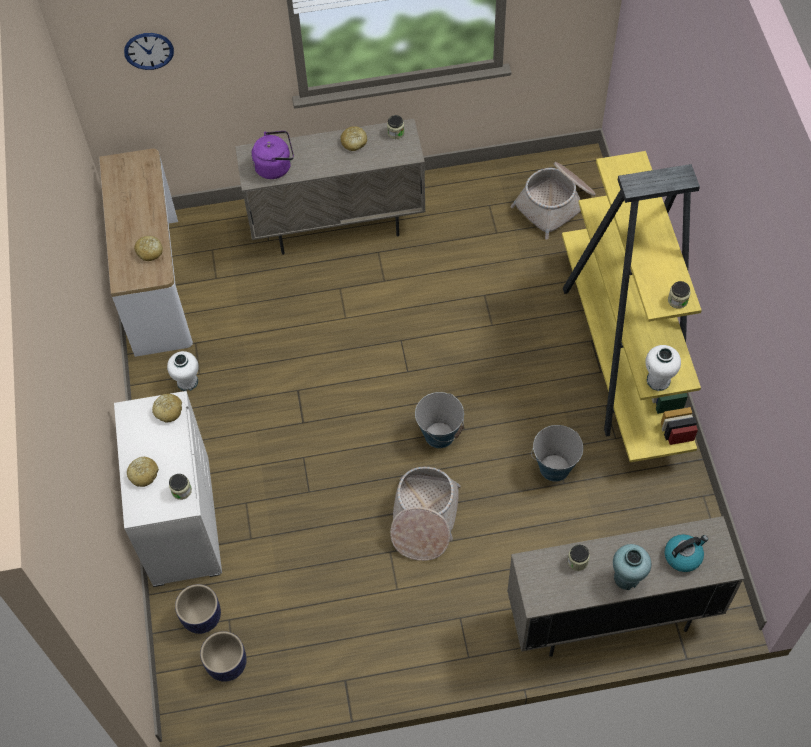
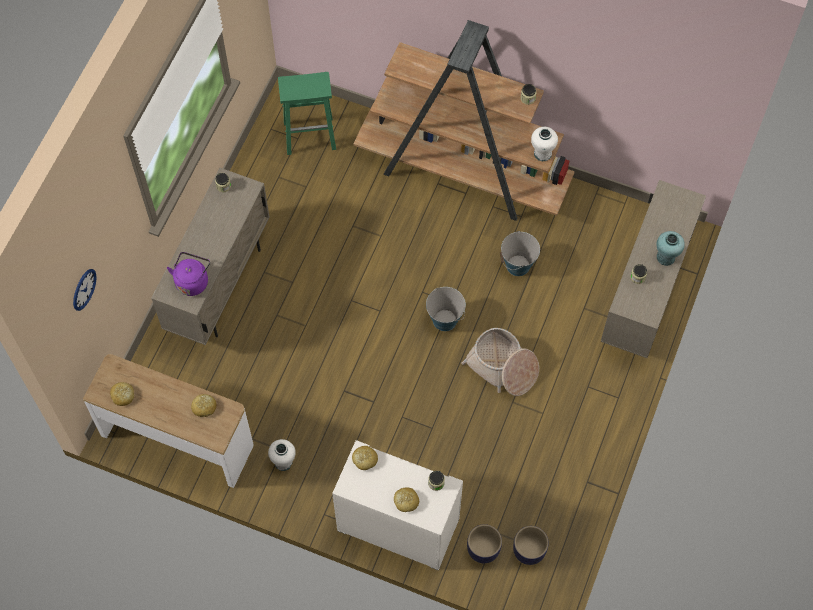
camera: 60 degrees left, 5 degrees up
(354, 142) = (211, 217): bread -> bread (123, 396)
(555, 204) = (310, 135): basket -> green stool
(622, 356) = (463, 173): yellow bookcase -> brown bookcase
(683, 556) = (671, 218): kettle -> none

